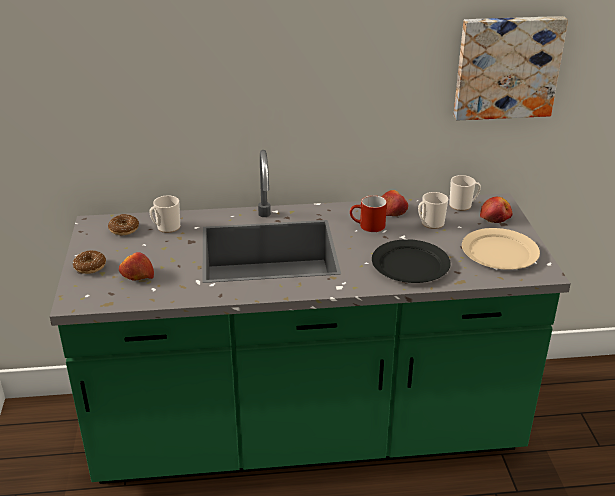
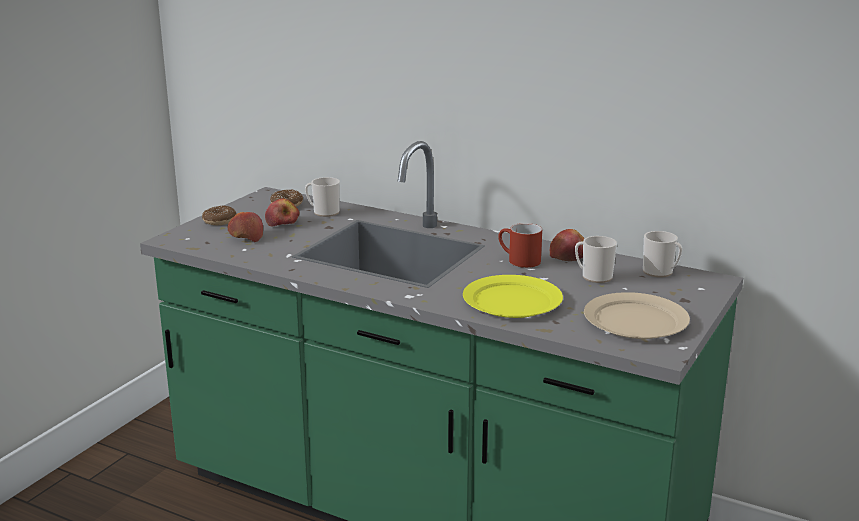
camera: 35 degrees right, 10 degrees down
(410, 264) = (512, 301): black plate -> yellow plate
(495, 217) = (685, 292): apple -> apple (282, 223)
(506, 67) = (741, 95): picture -> none

